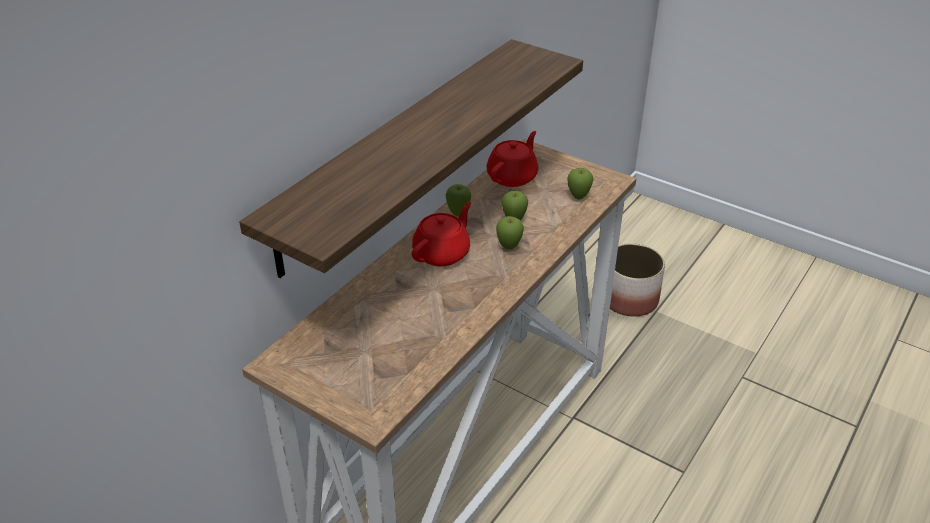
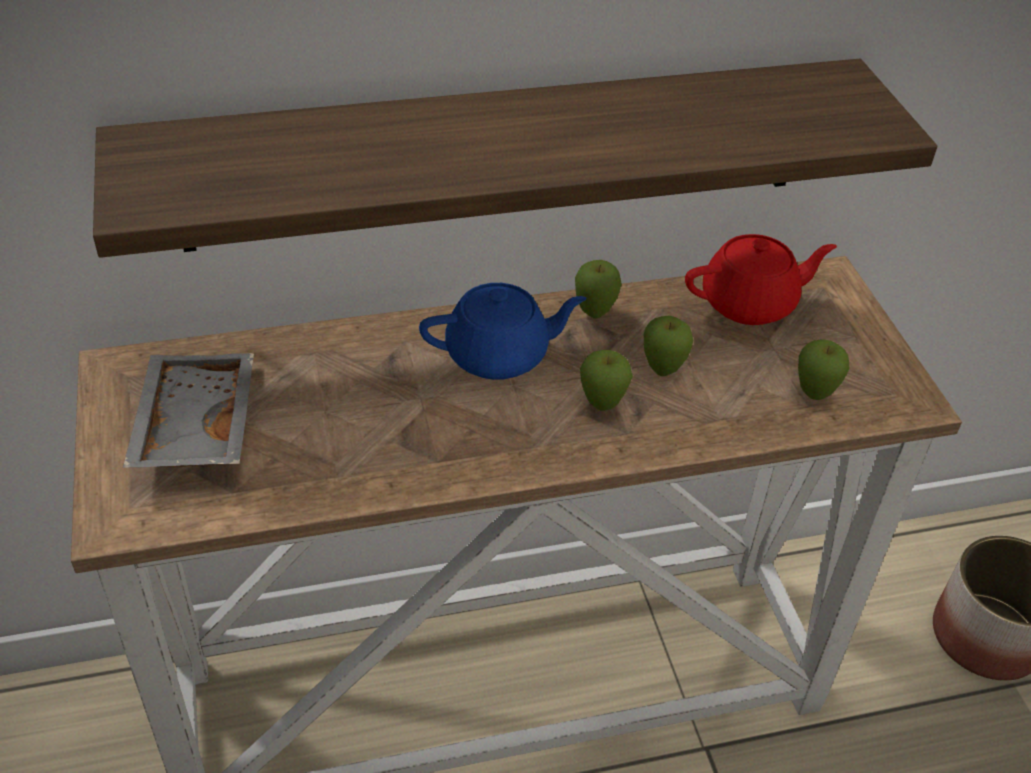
camera: 40 degrees right, 5 degrees up
(350, 362) = (192, 426): none -> grey tray
(442, 253) = (499, 355): red teapot -> blue teapot

